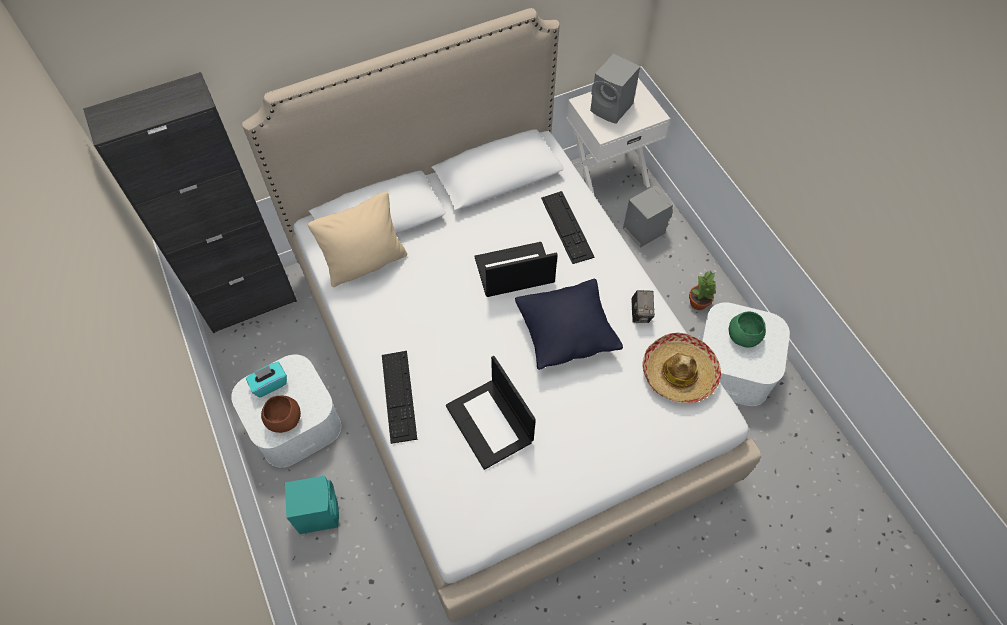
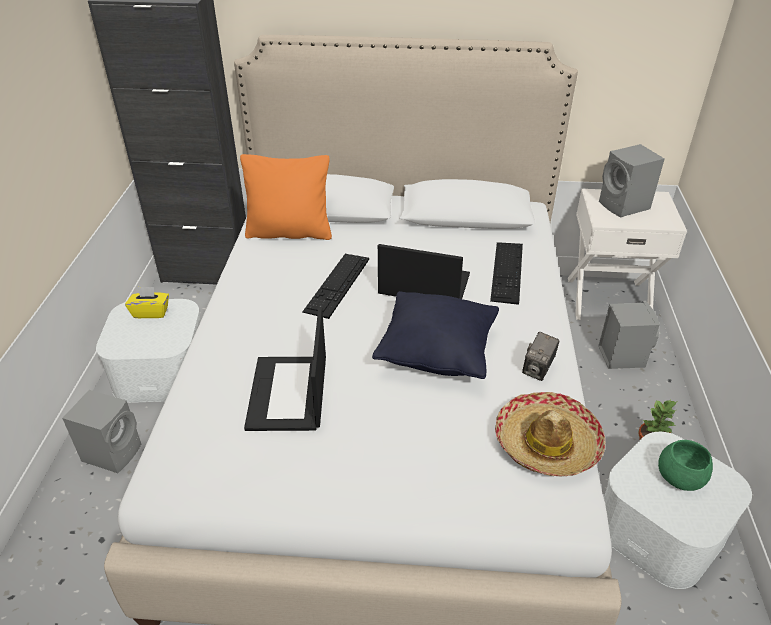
camera: 30 degrees right, 20 degrees down
(269, 384) = (151, 312): turquoise tissue box -> yellow tissue box
(284, 419) = (136, 342): brown bowl -> none
(318, 512) = (114, 451): turquoise speaker -> grey speaker
(365, 263) = (290, 232): beige pillow -> orange pillow
(399, 396) = (224, 335): keyboard -> keyboard (337, 284)

